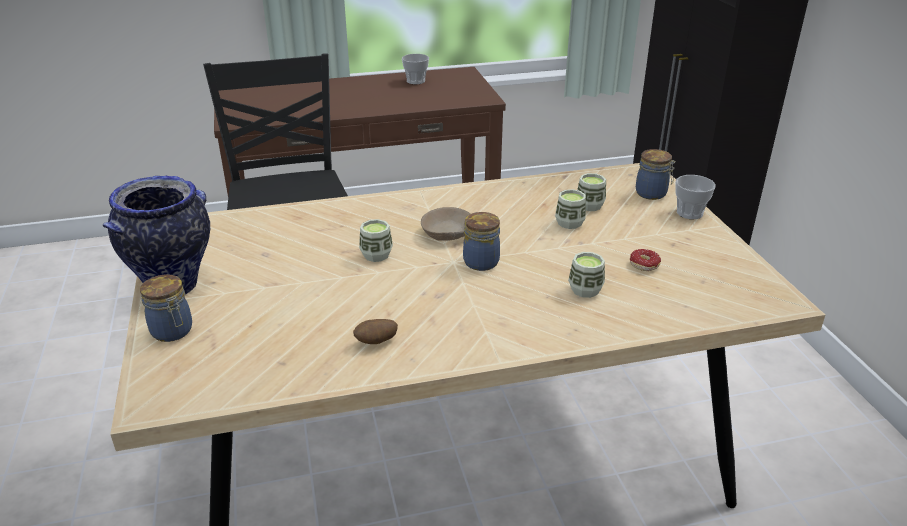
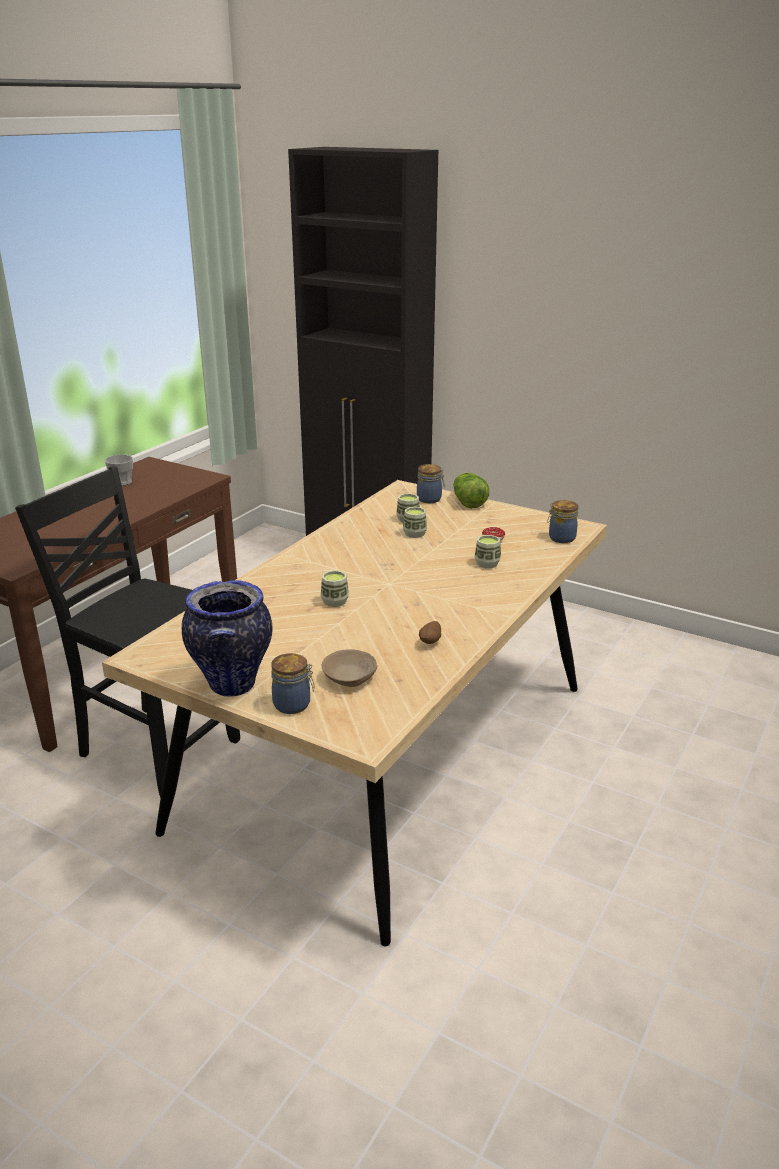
camera: 45 degrees left, 5 degrees down
(448, 233) = (354, 570): beige bowl -> beige bowl (350, 677)
(481, 261) = (405, 575): jar -> jar (560, 538)
(689, 213) = (468, 502): cup -> lettuce

